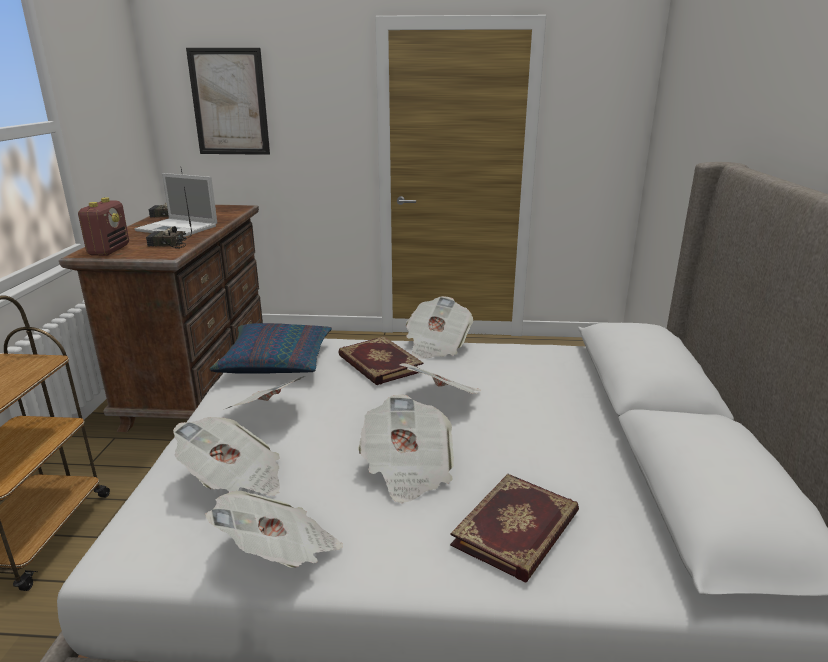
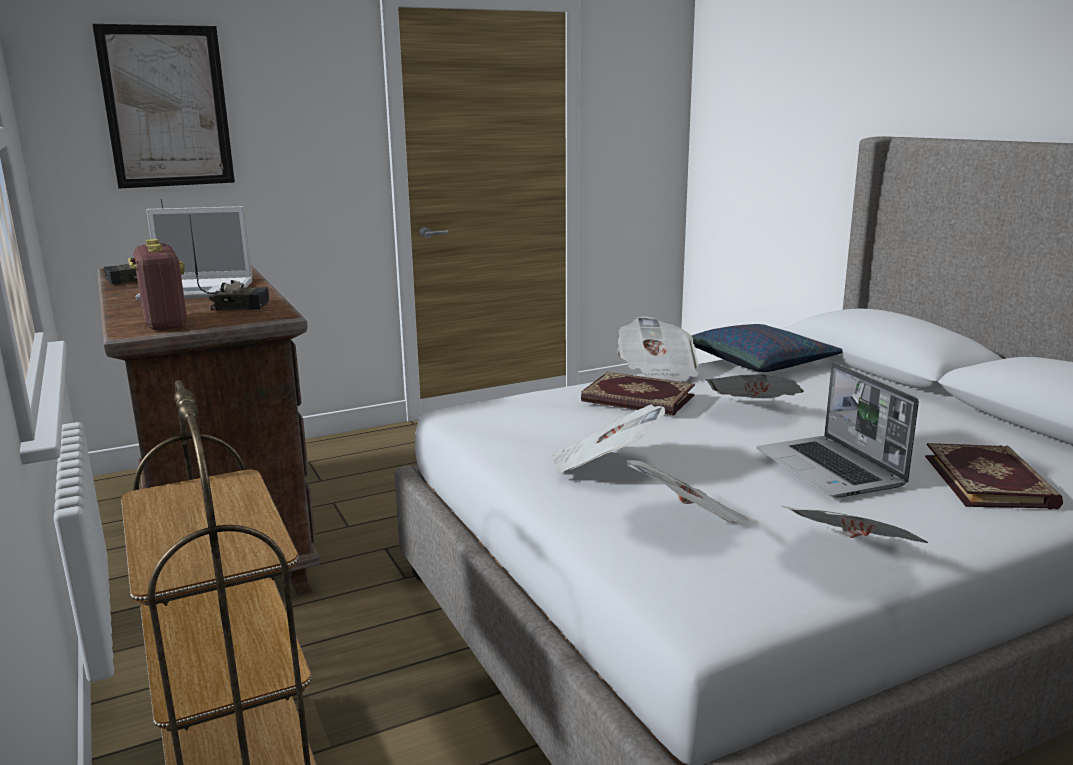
camera: 30 degrees left, 5 degrees down
(168, 244) = (239, 306): radio -> radio turned 150 degrees counterclockwise
(276, 362) = (514, 424): blue pillow -> blue pillow (761, 363)
(407, 470) = (831, 470): newspaper -> laptop

